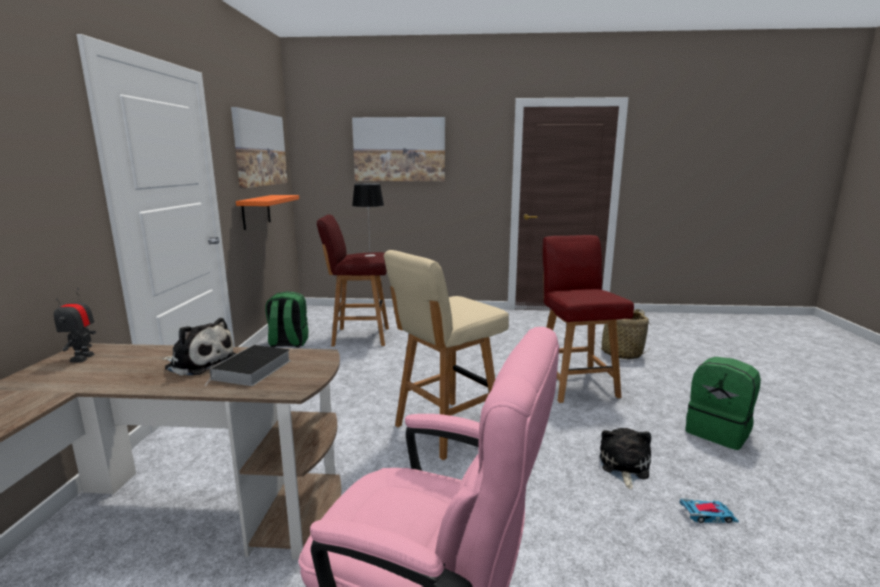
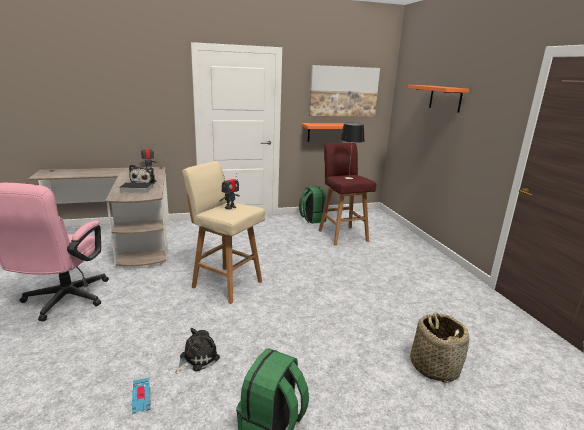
camera: 70 degrees right, 5 degrees up
(399, 149) = (445, 98): picture -> orange shelf
(453, 305) = (230, 207): none -> toy robot
(575, 384) = (326, 334): red chair -> none
(624, 467) = (197, 358): plush toy -> plush toy turned 45 degrees counterclockwise

